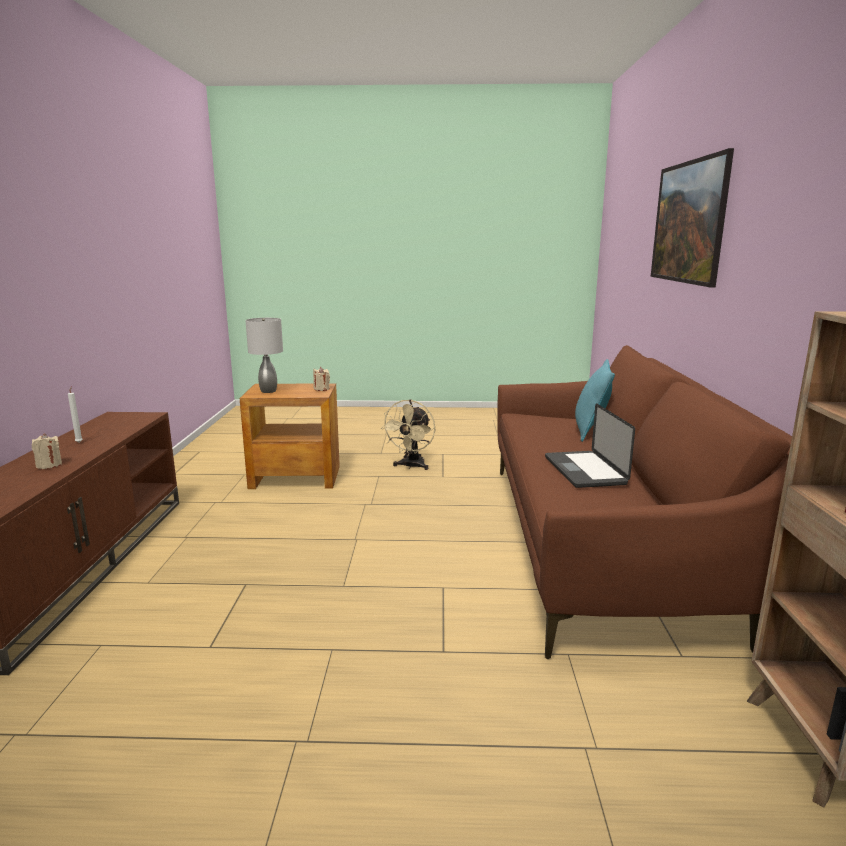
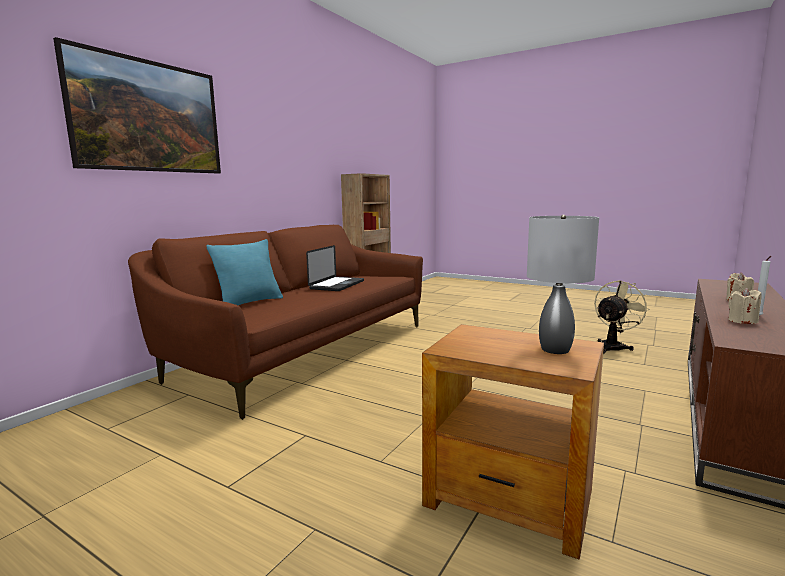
camera: 150 degrees left, 5 degrees down
(321, 389) = (459, 340): beige candle -> beige candle (742, 321)
(411, 466) = (315, 468): beige fan -> beige fan (613, 346)

